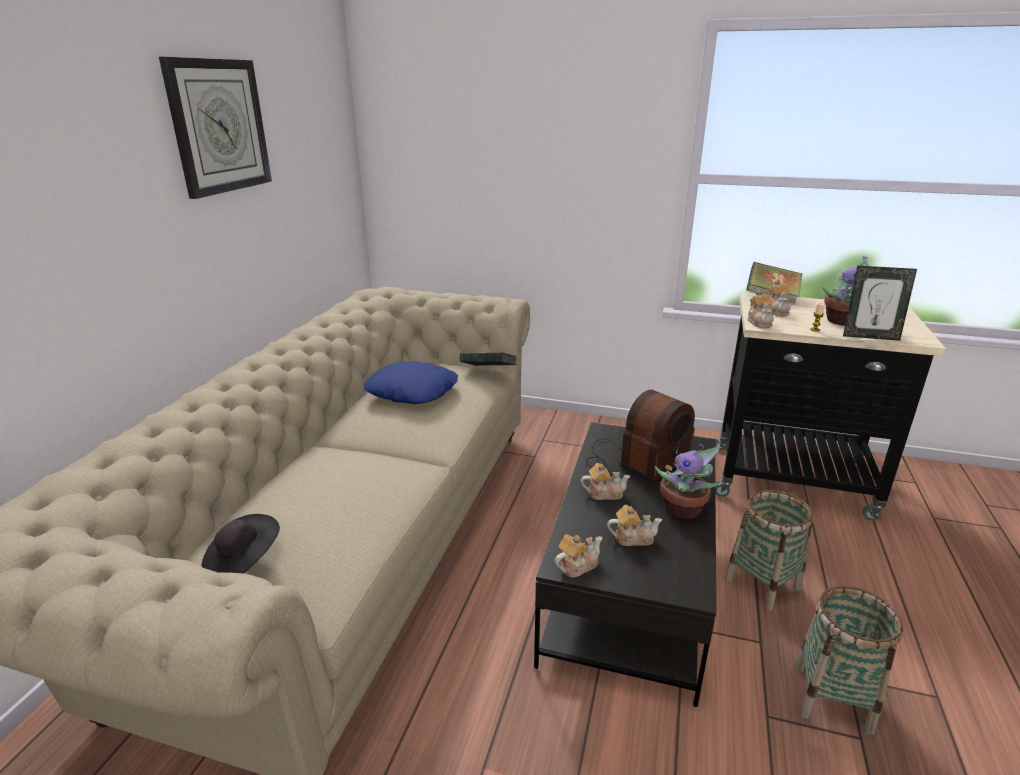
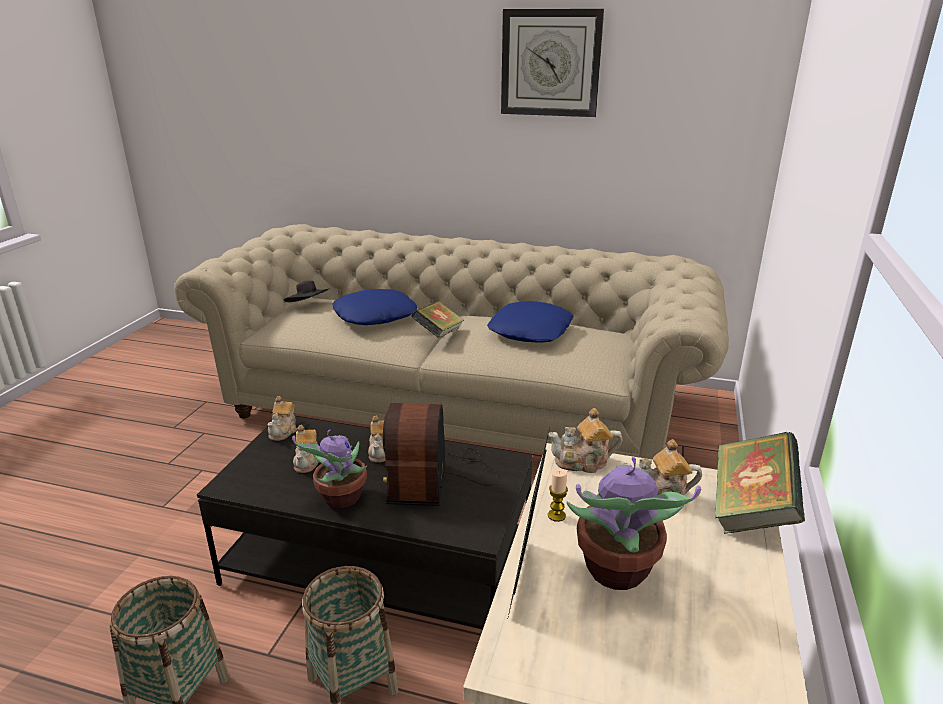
camera: 90 degrees right, 0 degrees up
(328, 487) = (375, 315): none -> blue pillow
(488, 373) = (596, 369): book -> book (438, 334)
(577, 565) = (284, 431): teapot -> teapot turned 45 degrees clockwise
(635, 462) = (437, 477): radio -> radio turned 45 degrees clockwise

